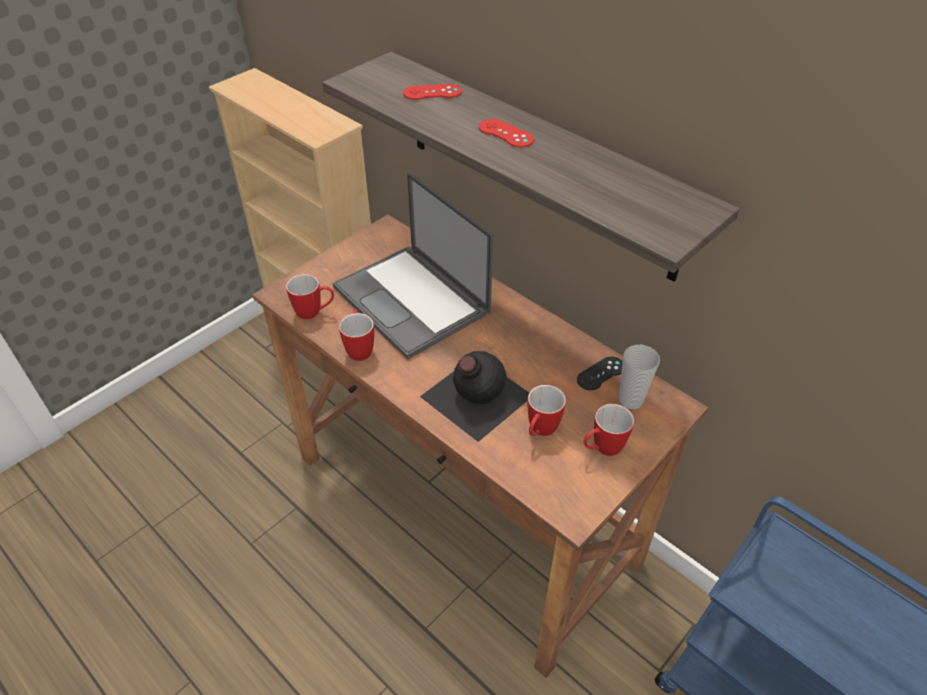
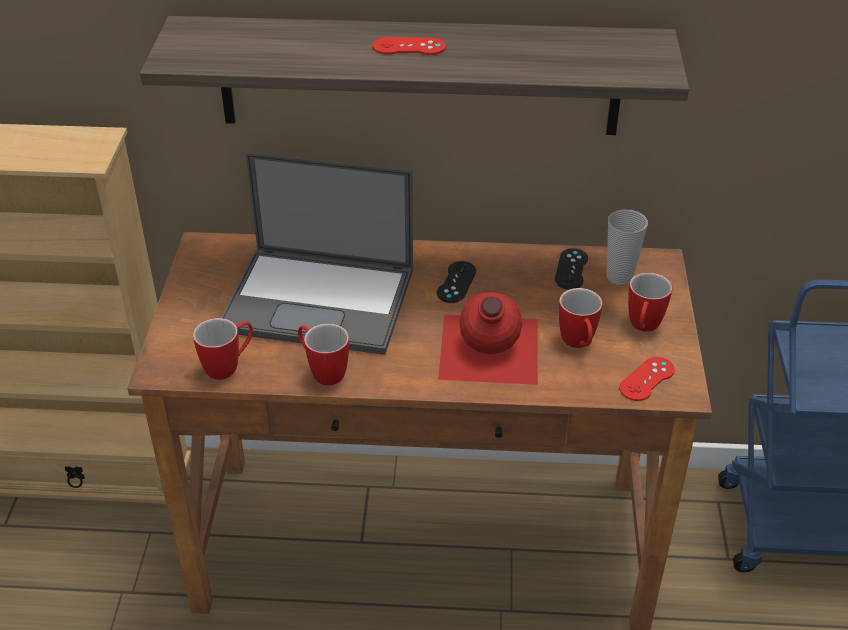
camera: 40 degrees left, 5 degrees down
(432, 92) = (280, 38): red game controller -> red game controller (647, 379)
(474, 396) = (487, 349): black bottle -> red bottle
(509, 337) = (456, 282): none -> black game controller

